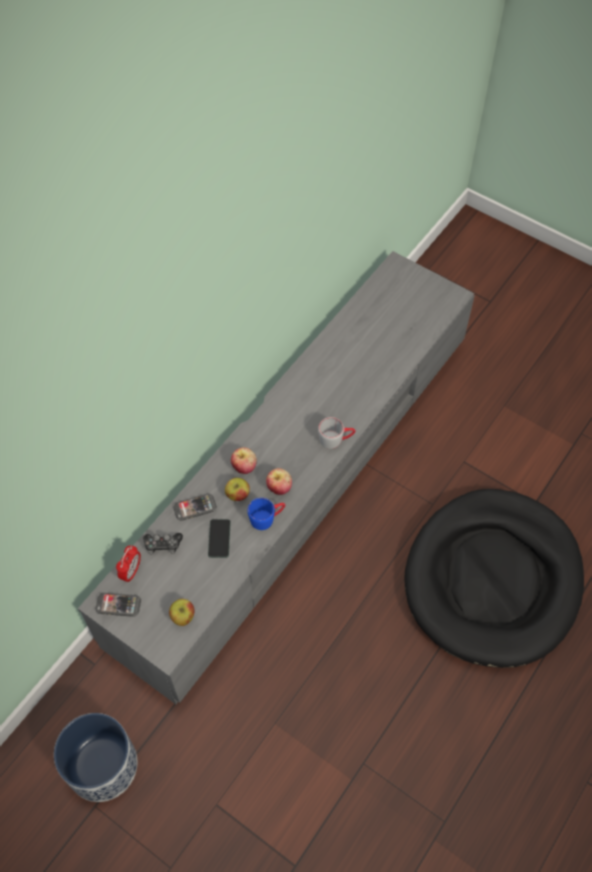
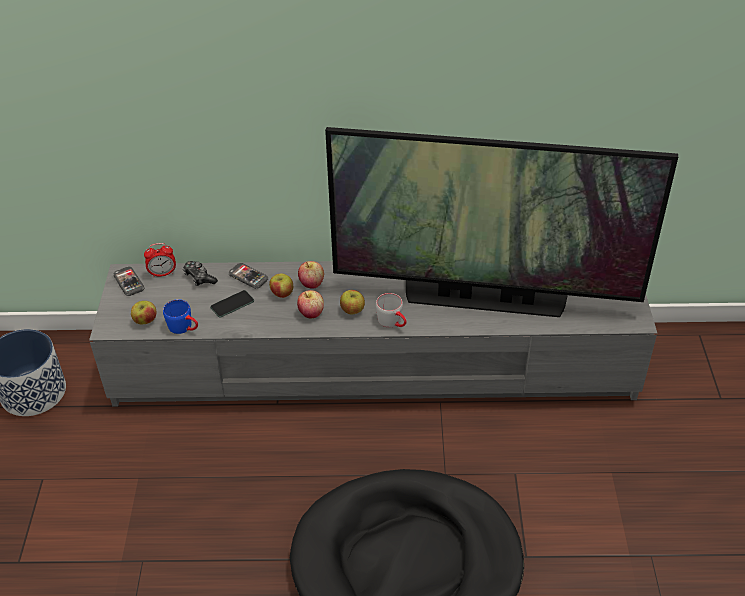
camera: 55 degrees right, 15 degrees down
(267, 517) = (276, 321): blue mug -> blue mug (184, 328)
(299, 457) = (352, 310): none -> apple
(359, 366) = (484, 298): none -> television

